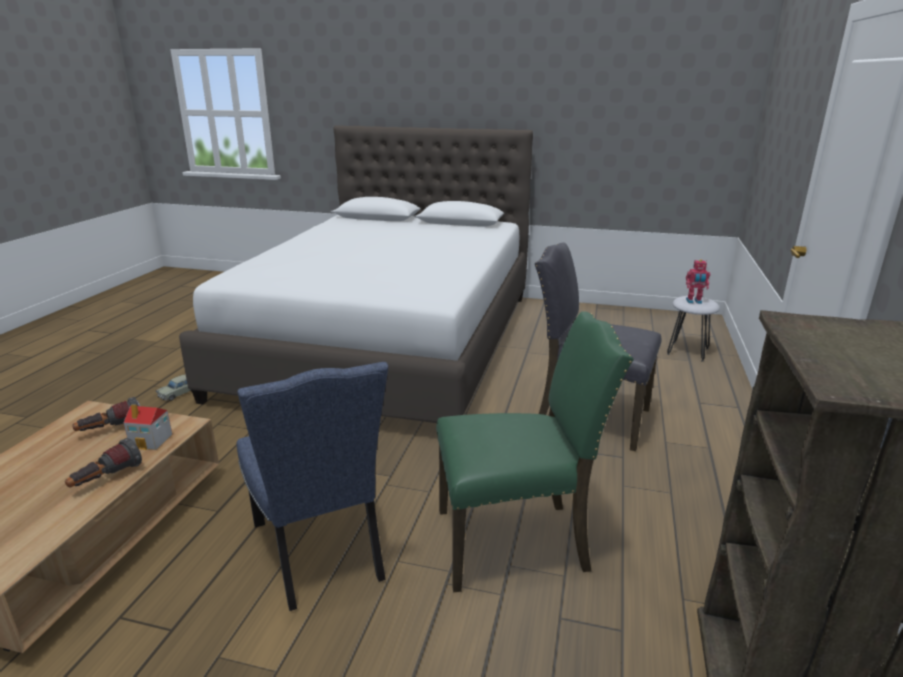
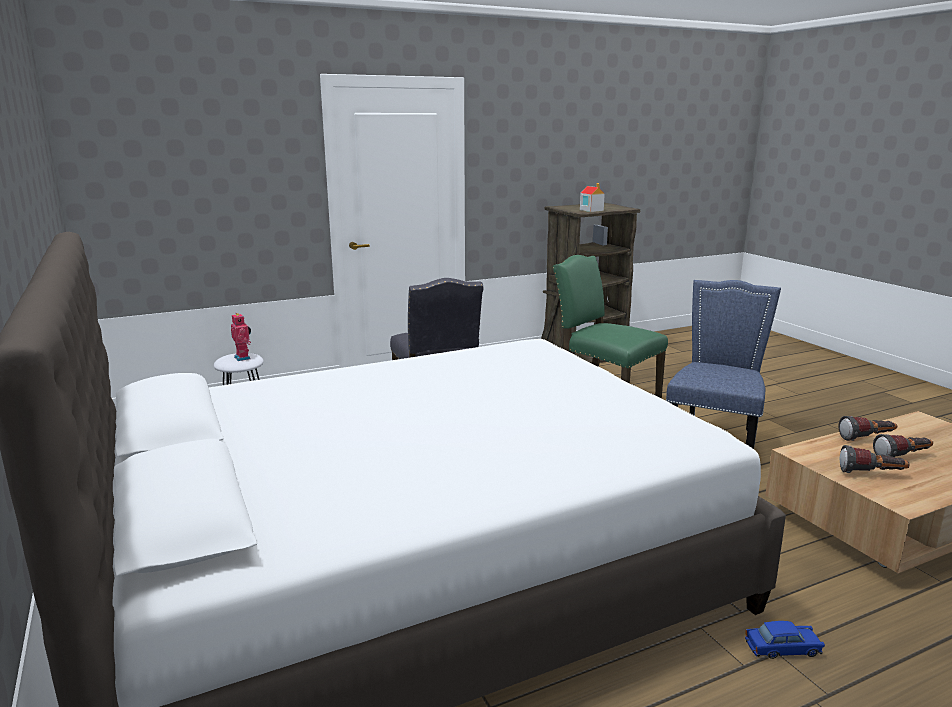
camera: 130 degrees left, 5 degrees down
(69, 467) = (903, 457): none -> flashlight
(152, 440) = (830, 451): toy house -> toy house (591, 210)
(180, 392) = (782, 648): beige toy car -> blue toy car

